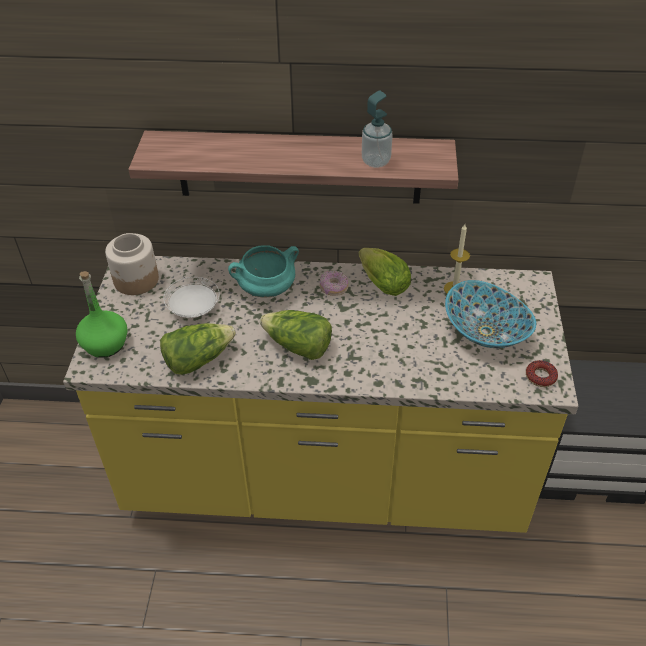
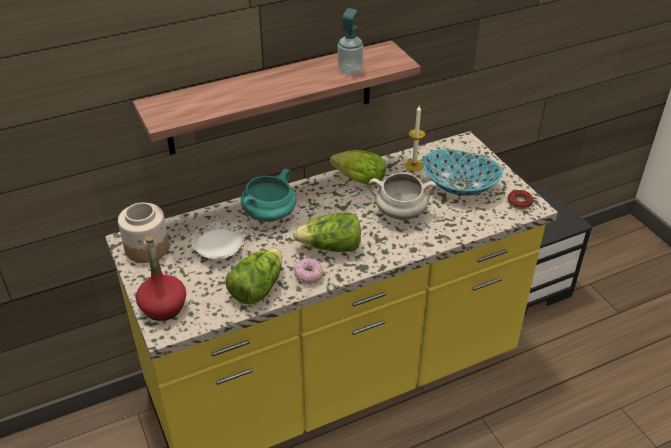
camera: 30 degrees left, 5 degrees down
(105, 344) = (163, 307): green bottle -> red bottle
(333, 288) = (323, 196): donut -> donut (308, 276)
(396, 337) = (399, 213): none -> white cooking pot

